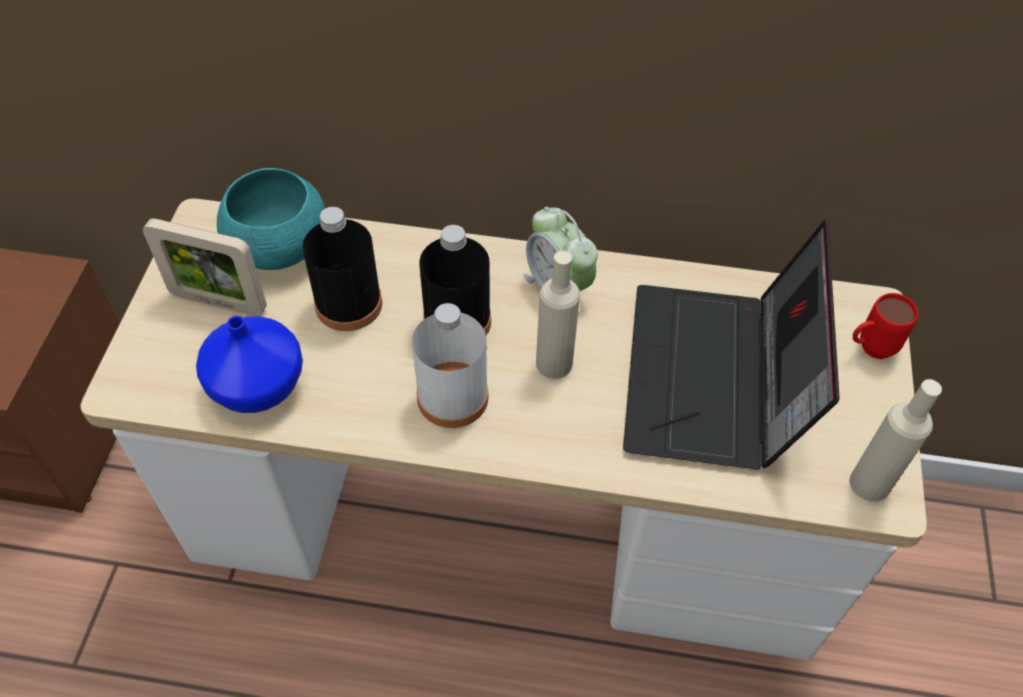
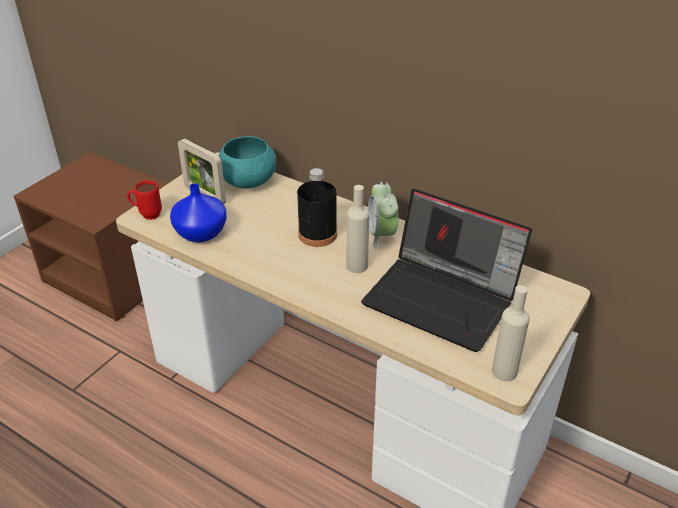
camera: 25 degrees right, 15 degrees down
(348, 304) = (267, 213): black bottle -> none
(452, 397) = (293, 265): white bottle -> none
(715, 381) = (443, 299): laptop -> laptop turned 90 degrees counterclockwise
(868, 349) = (548, 311): red mug -> red mug (146, 214)

